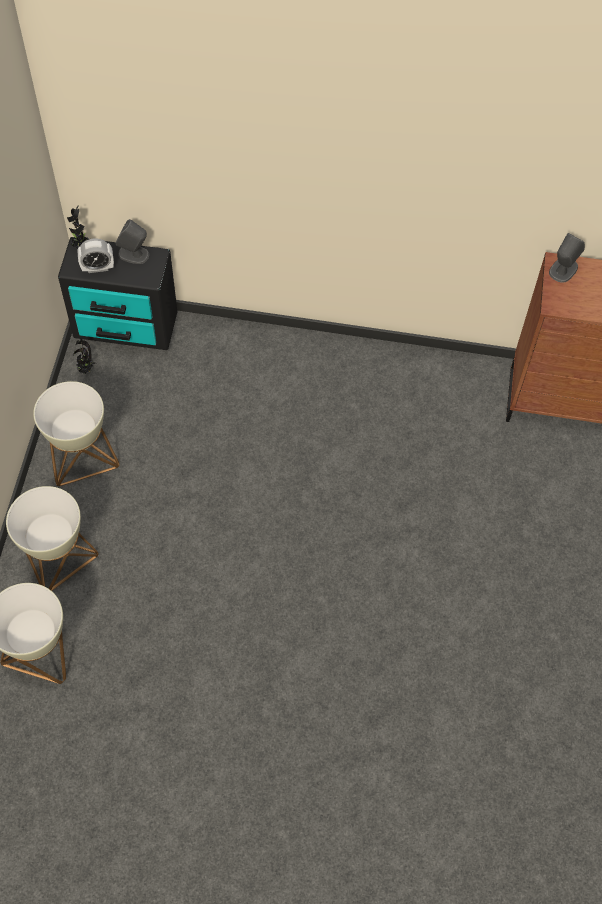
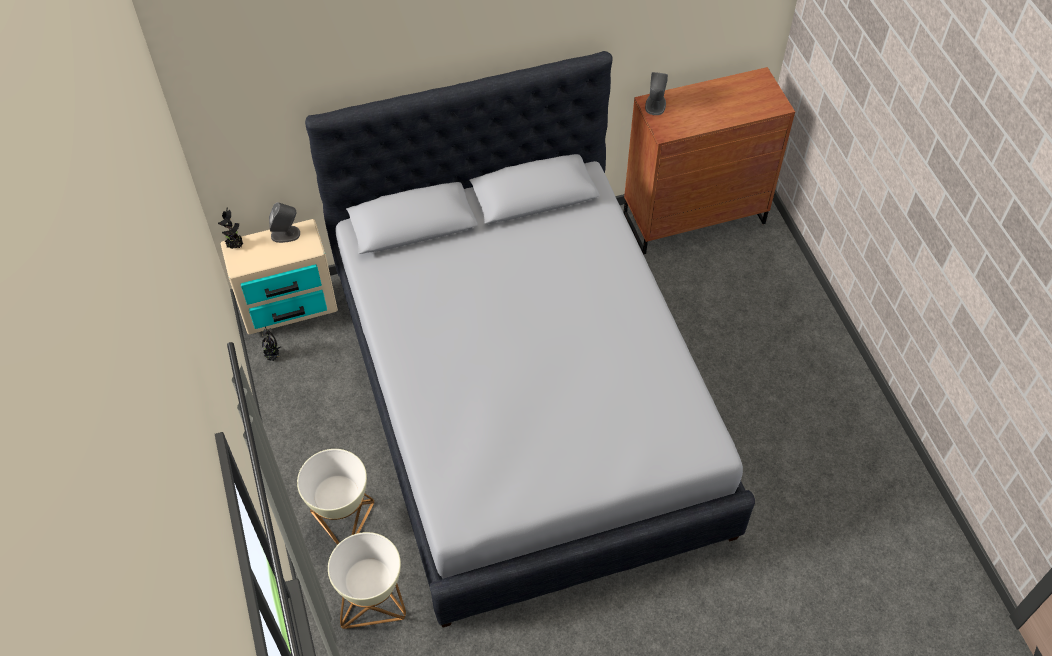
camera: 25 degrees left, 5 degrees down
(83, 460) = (315, 431): planter -> none
(98, 268) = (261, 257): alarm clock -> none
(126, 330) = (290, 311): black nightstand -> beige nightstand
(299, 520) = (526, 399): none -> grey bed

